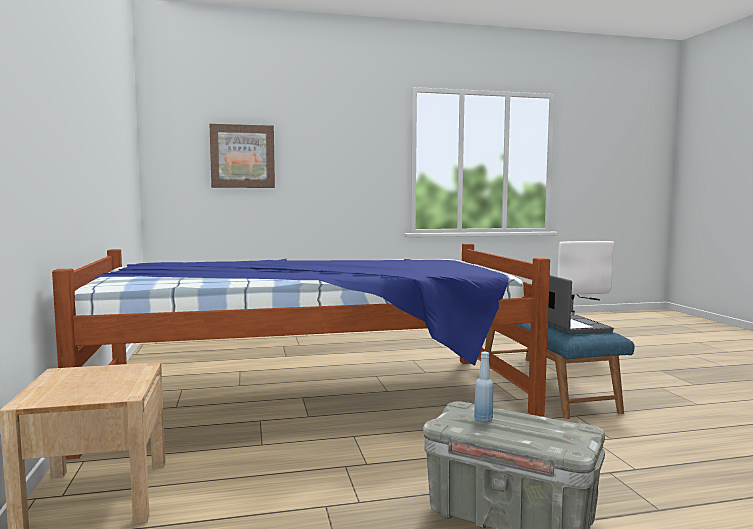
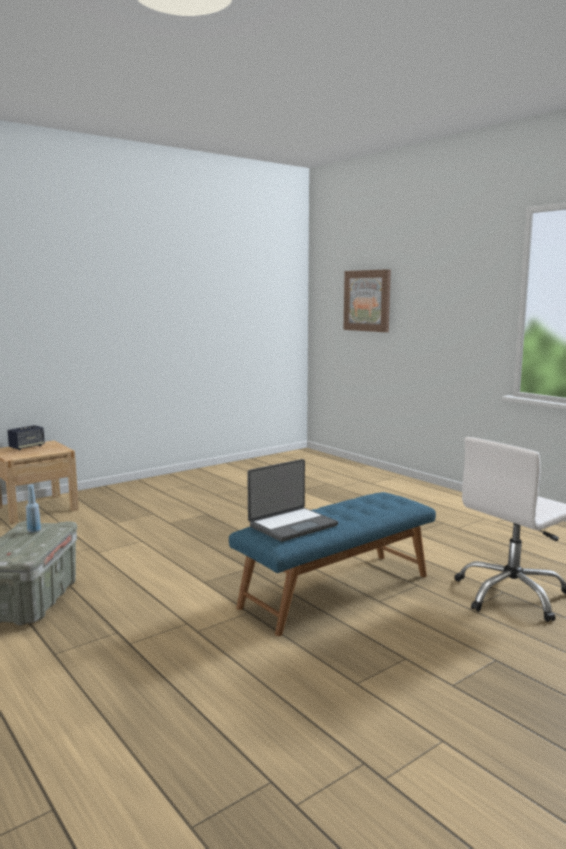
camera: 65 degrees right, 5 degrees up
(61, 384) = (27, 447): none -> speaker
(314, 399) = (205, 518): bed -> none

